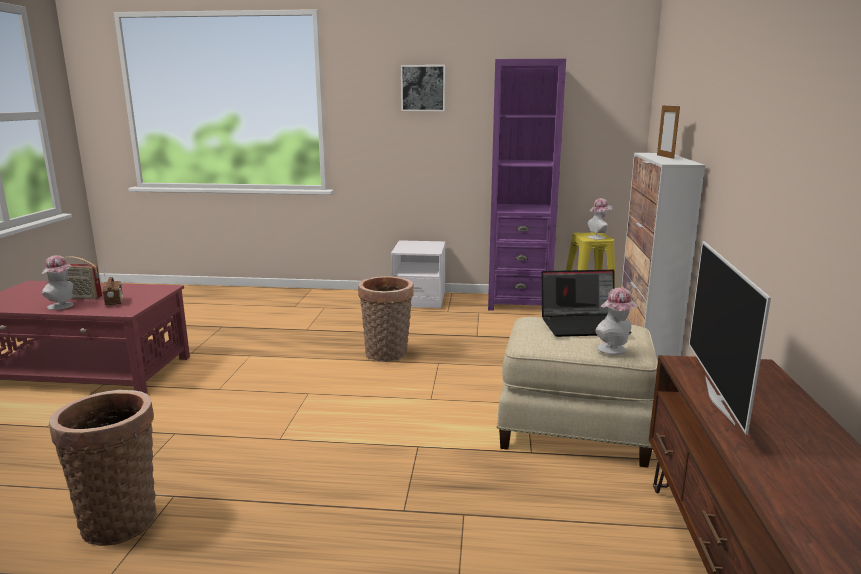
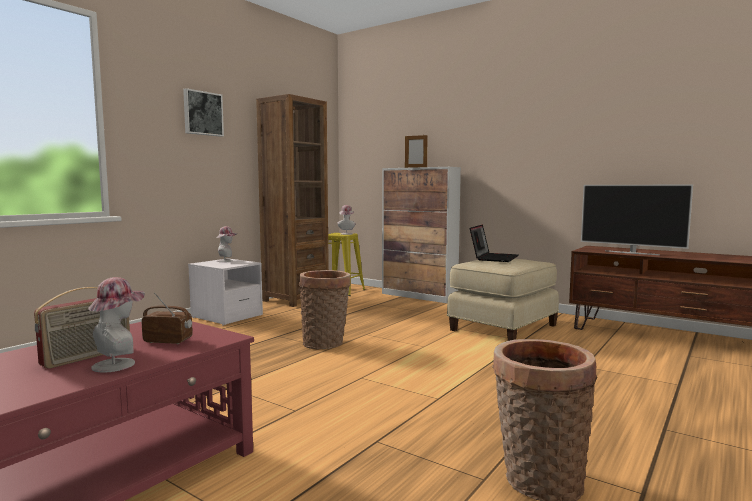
camera: 60 degrees left, 10 degrees down
(518, 303) = (295, 299): purple bookcase -> brown bookcase
(614, 350) = (535, 260): hat -> hat (227, 261)

